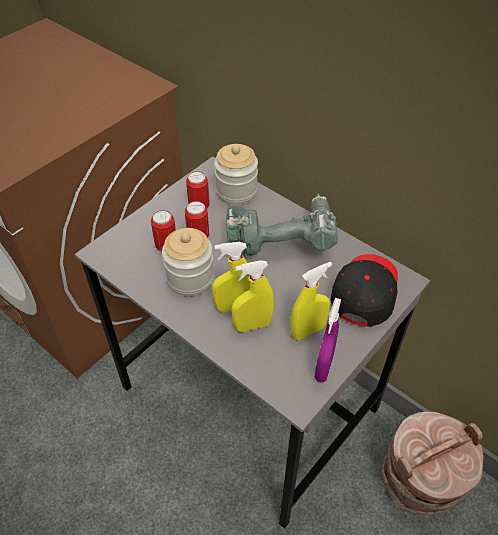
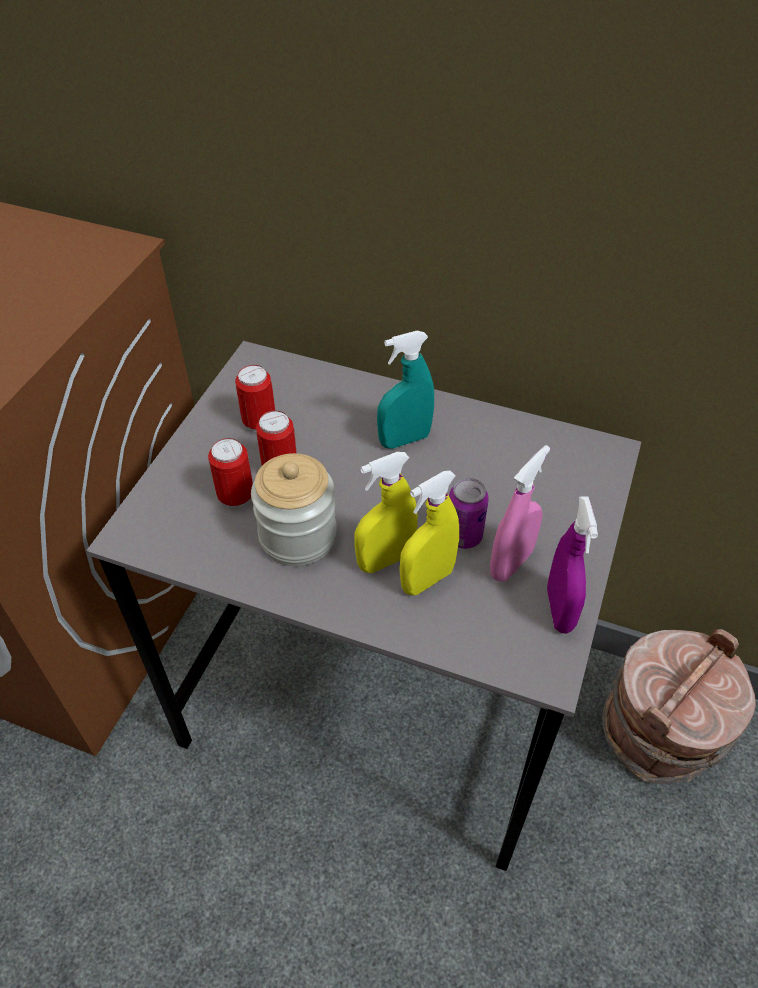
camera: 20 degrees left, 0 degrees up
(236, 191) = (306, 385): jar -> none
(279, 239) = (404, 440): power drill -> turquoise spray bottle
(287, 306) = (463, 536): none -> can
(307, 331) = (511, 563): yellow spray bottle -> pink spray bottle
(365, 292) = (563, 483): black cap -> none

